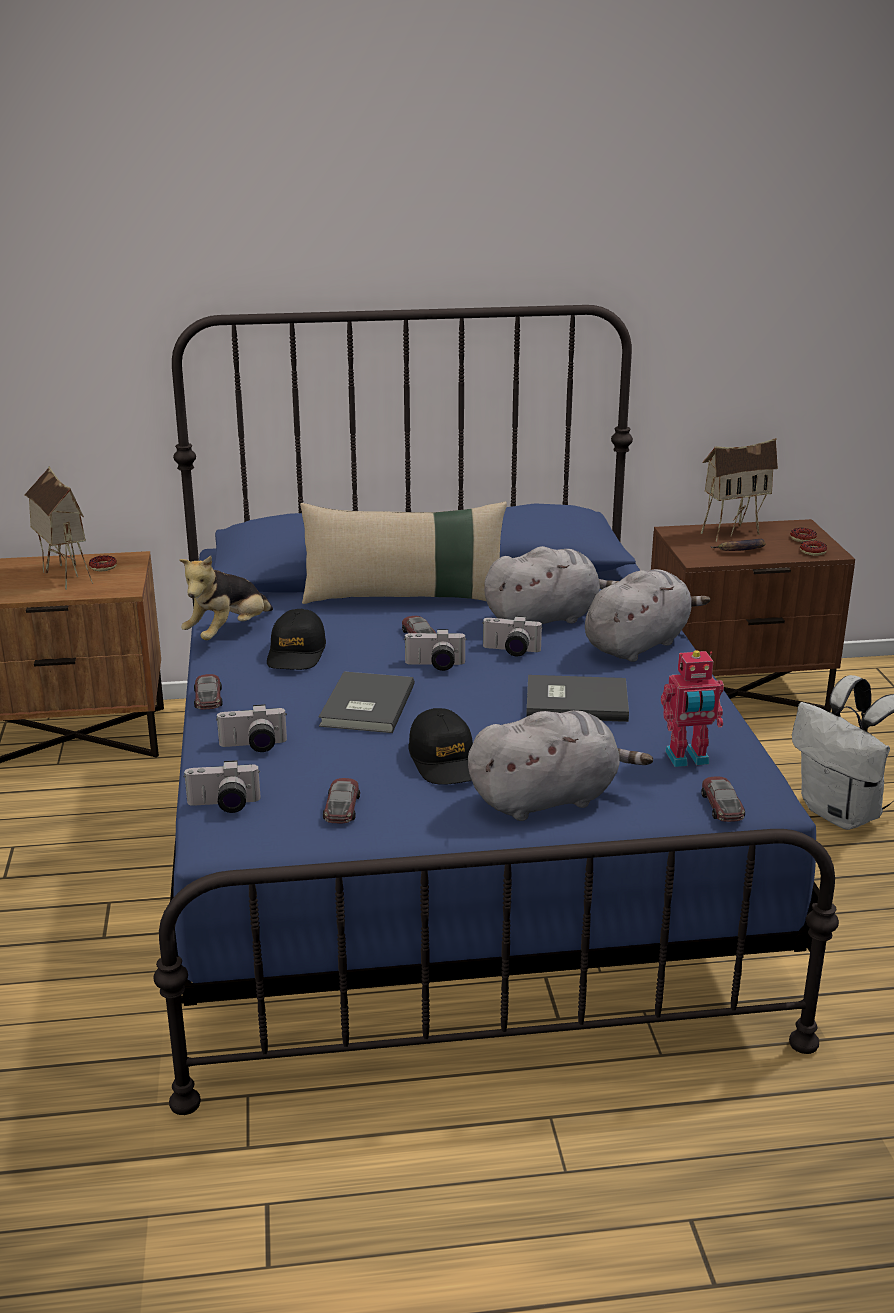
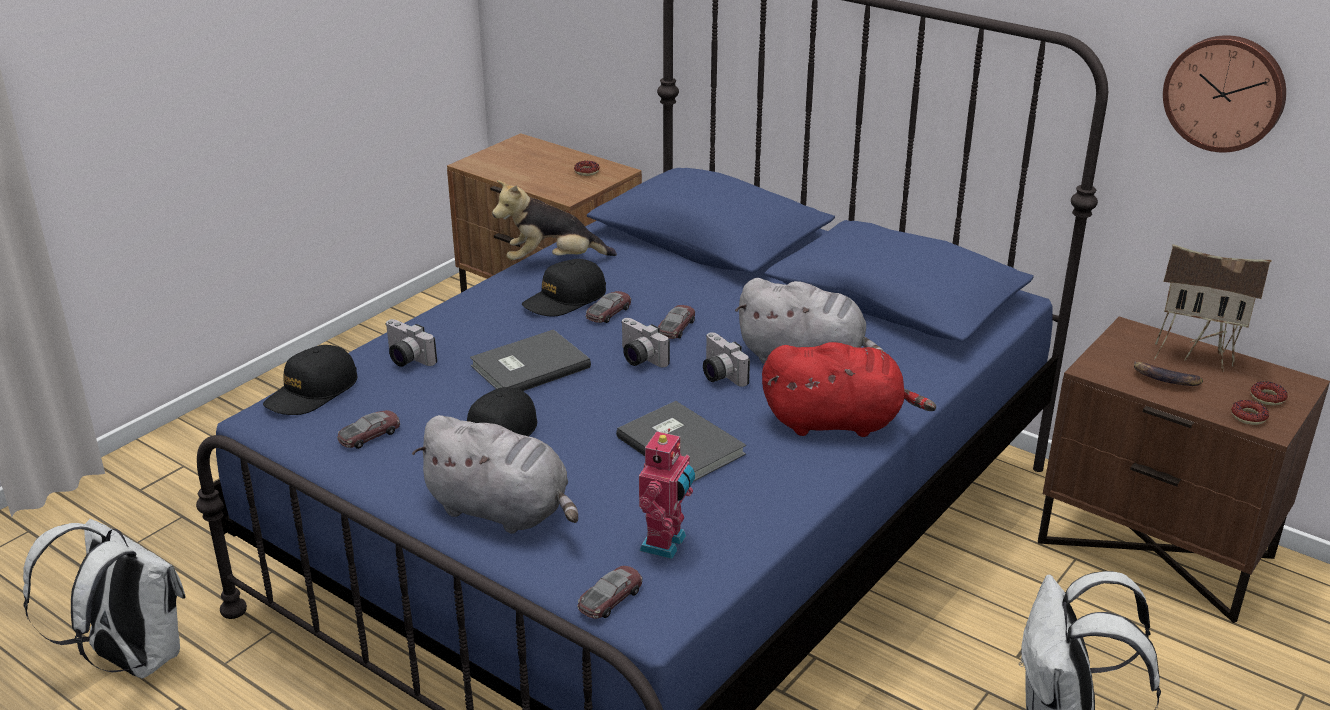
camera: 45 degrees right, 5 degrees up
(64, 576) = (550, 169): toy house -> none
(148, 1207) = (131, 659): none -> white backpack
(208, 698) = (447, 307): toy car -> toy car (608, 312)
(223, 806) = (312, 392): camera -> black cap
(404, 597) = (730, 288): beige pillow -> none
(638, 644) = (838, 422): grey plush toy -> red plush toy
(688, 759) = (666, 544): toy robot -> toy robot turned 105 degrees counterclockwise
(708, 324) = (1225, 92): none -> wall clock

